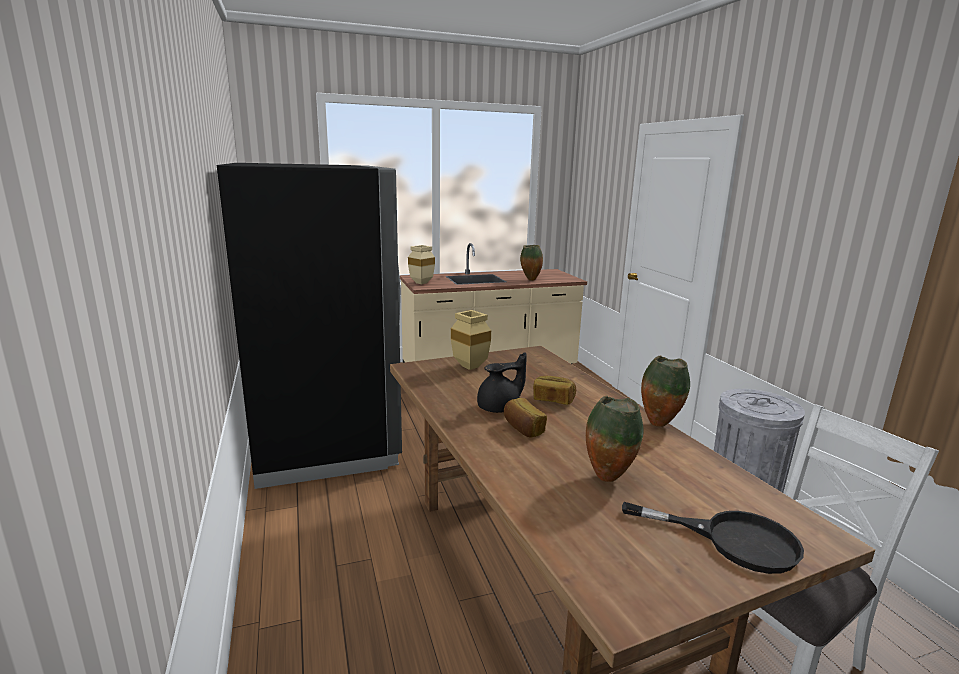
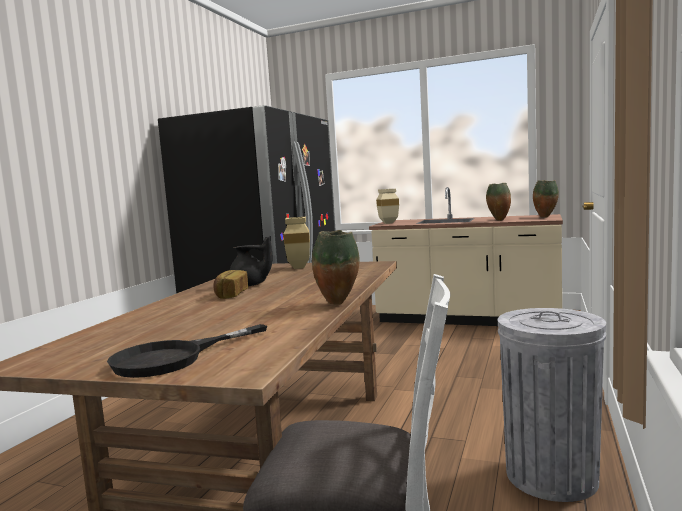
camera: 40 degrees right, 10 degrees down
(553, 399) = (301, 285): bread -> none
(608, 478) = (203, 320): vase -> vase (545, 217)
(732, 540) = (173, 358): black frying pan -> black frying pan turned 75 degrees clockwise

